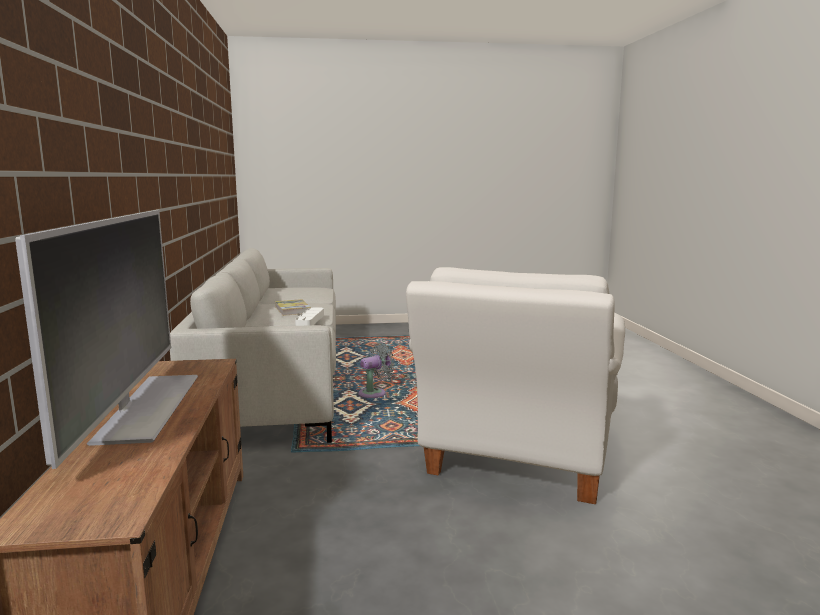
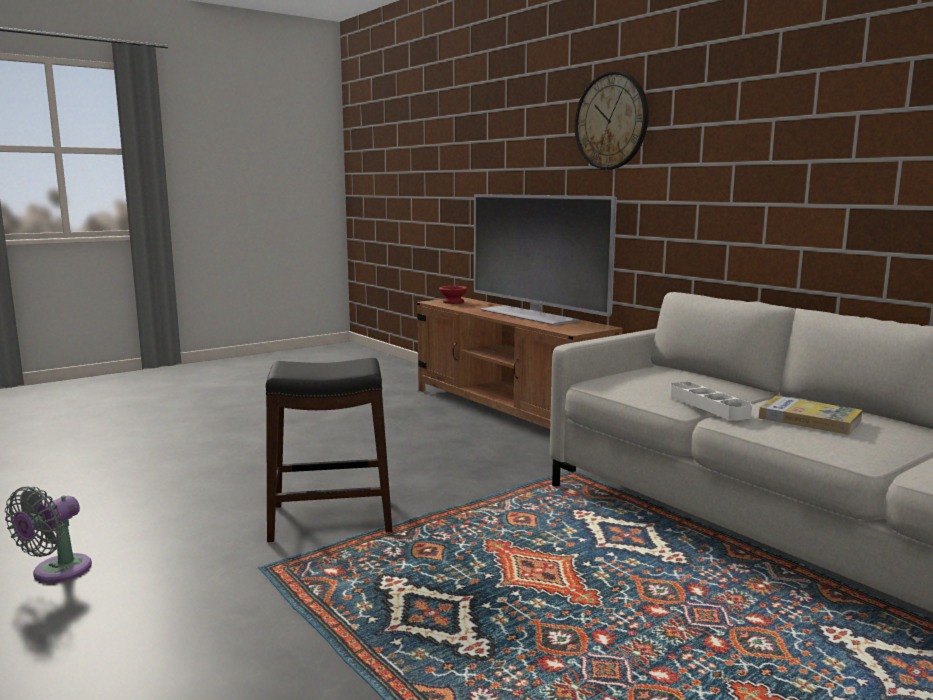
camera: 150 degrees right, 0 degrees up
(95, 501) = (452, 302): none -> red bowl
(103, 113) = (611, 121): none -> wall clock
(375, 393) = (639, 571): grey fan -> grey fan (56, 572)
(518, 458) = (330, 518): white armchair -> black stool

